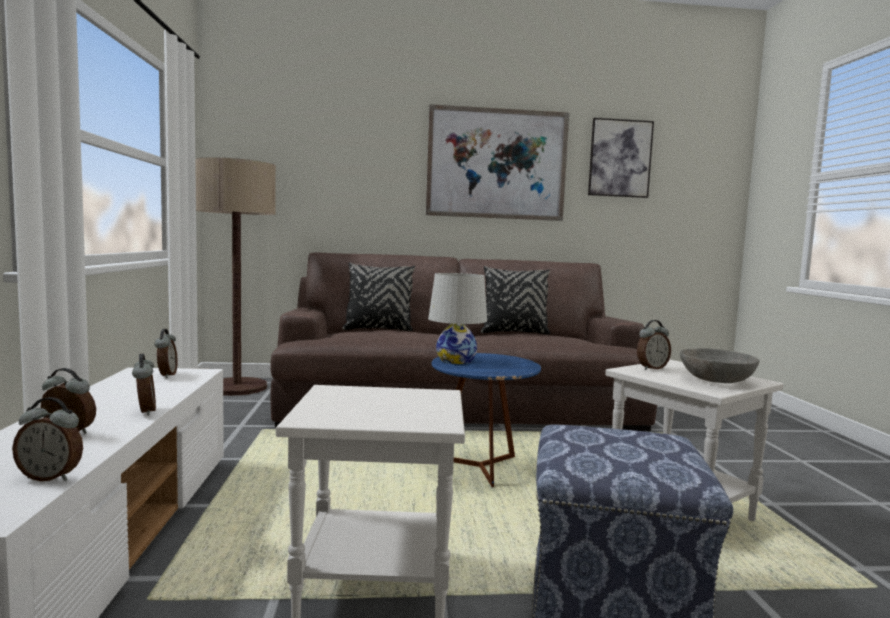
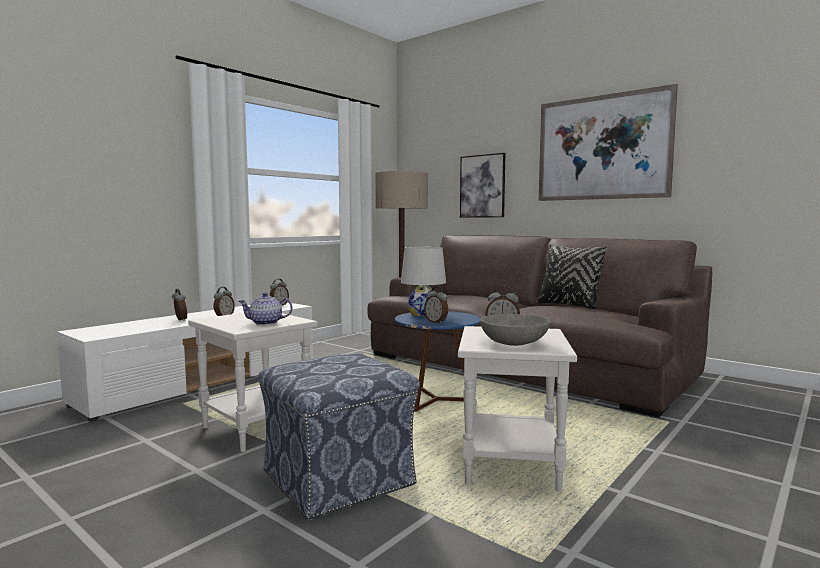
camera: 45 degrees right, 0 degrees up
(51, 477) = (135, 331): alarm clock -> alarm clock (436, 322)
(378, 329) = (468, 294): black pillow -> none
(422, 406) = (266, 323): none -> teapot
(620, 158) = (743, 122): picture -> picture (482, 186)

